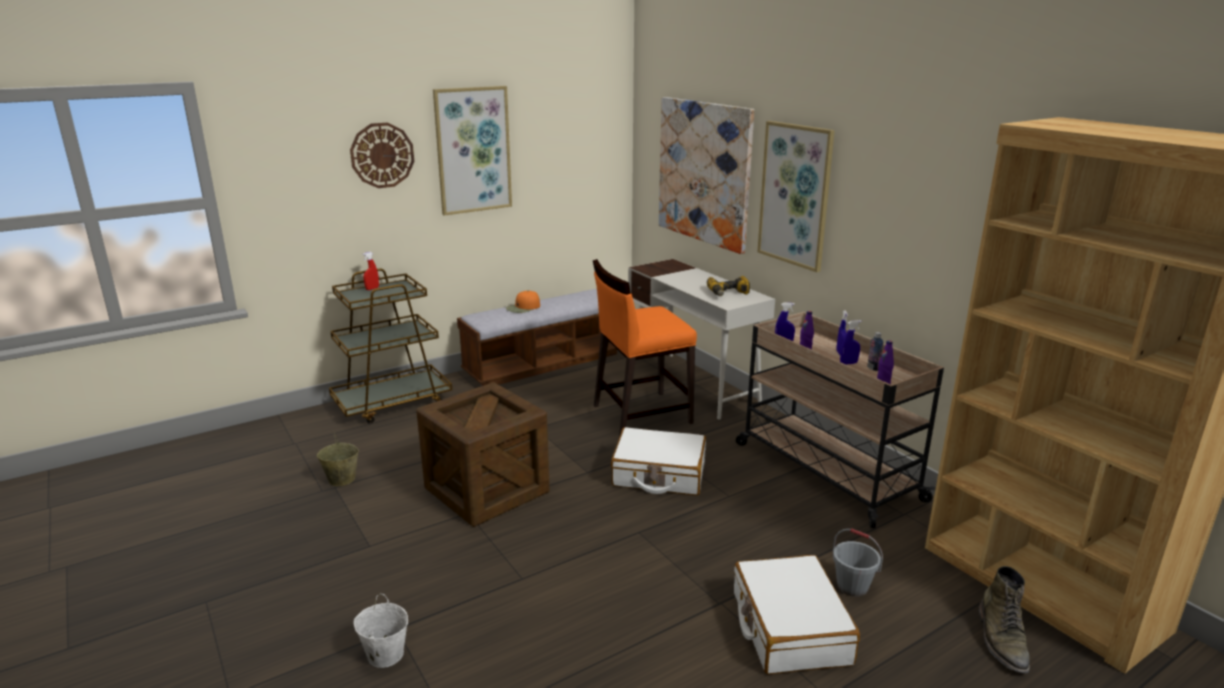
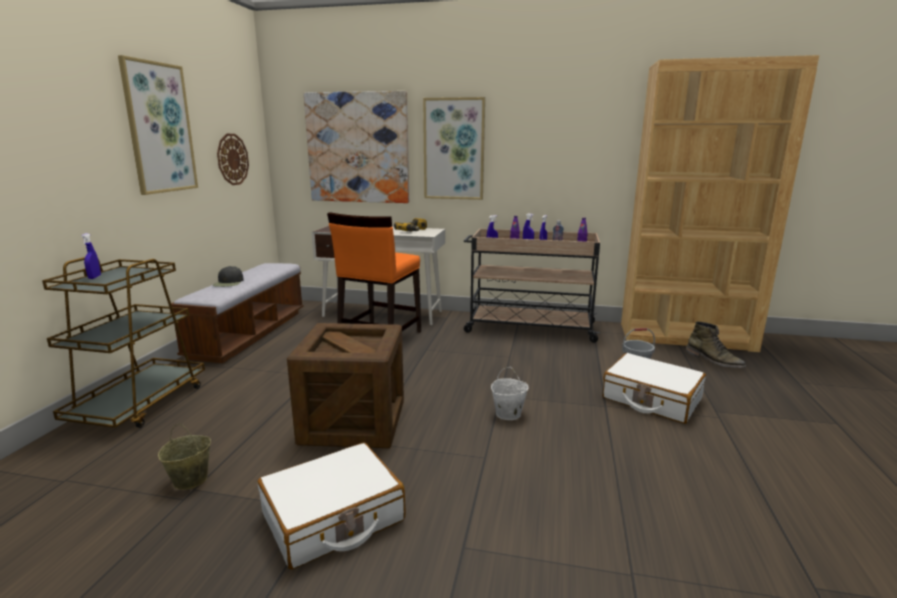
camera: 45 degrees left, 5 degrees down
(372, 288) = (94, 277): red spray bottle -> blue spray bottle
(382, 155) = (75, 122): wall clock -> wall clock (232, 159)
(385, 654) = (490, 570): white bucket -> white bucket (507, 414)
(523, 308) = (229, 283): orange cap -> black cap
(659, 474) = (452, 363): white suitcase -> white suitcase (333, 518)

